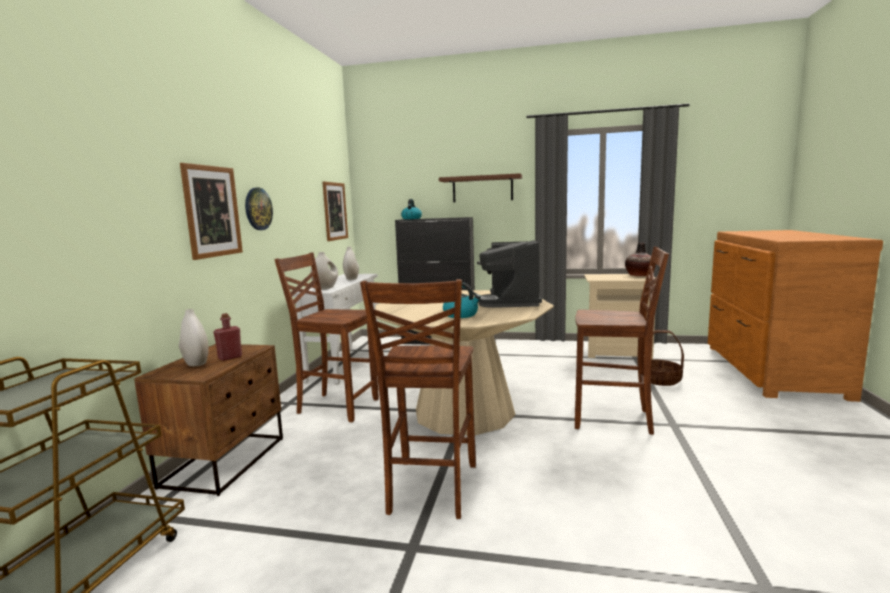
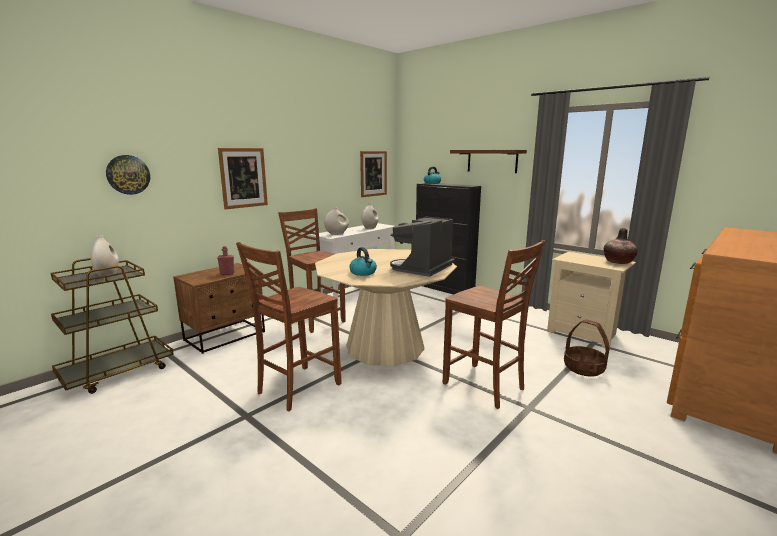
camera: 30 degrees right, 5 degrees up
(195, 363) = (208, 273): white vase -> white vase (108, 275)
(258, 209) = (286, 174): wall clock -> wall clock (128, 174)

